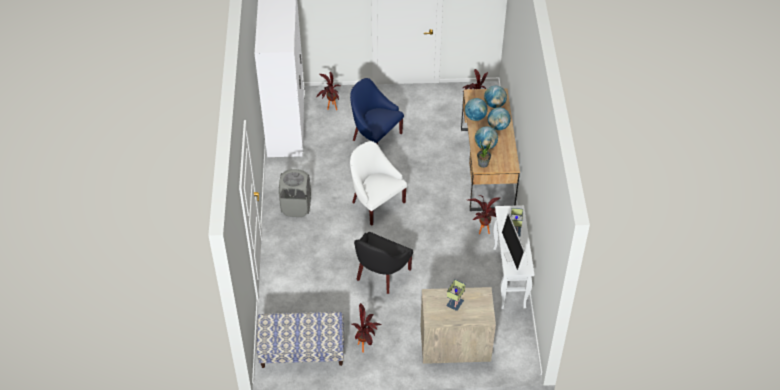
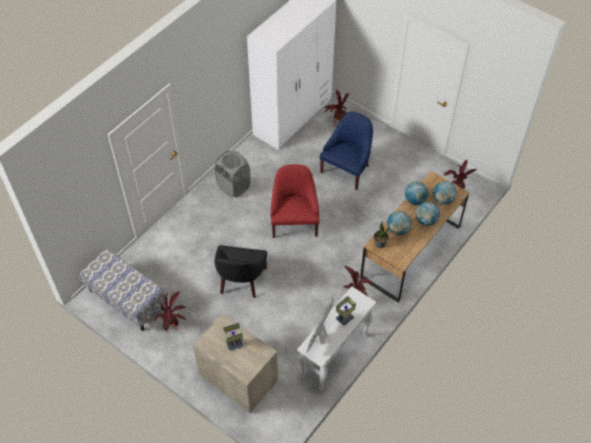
camera: 40 degrees right, 5 degrees up
(375, 137) = (347, 169): blue armchair -> blue armchair turned 45 degrees clockwise
(376, 203) = (294, 222): white armchair -> red armchair
(380, 274) = (240, 281): black armchair -> black armchair turned 60 degrees counterclockwise

